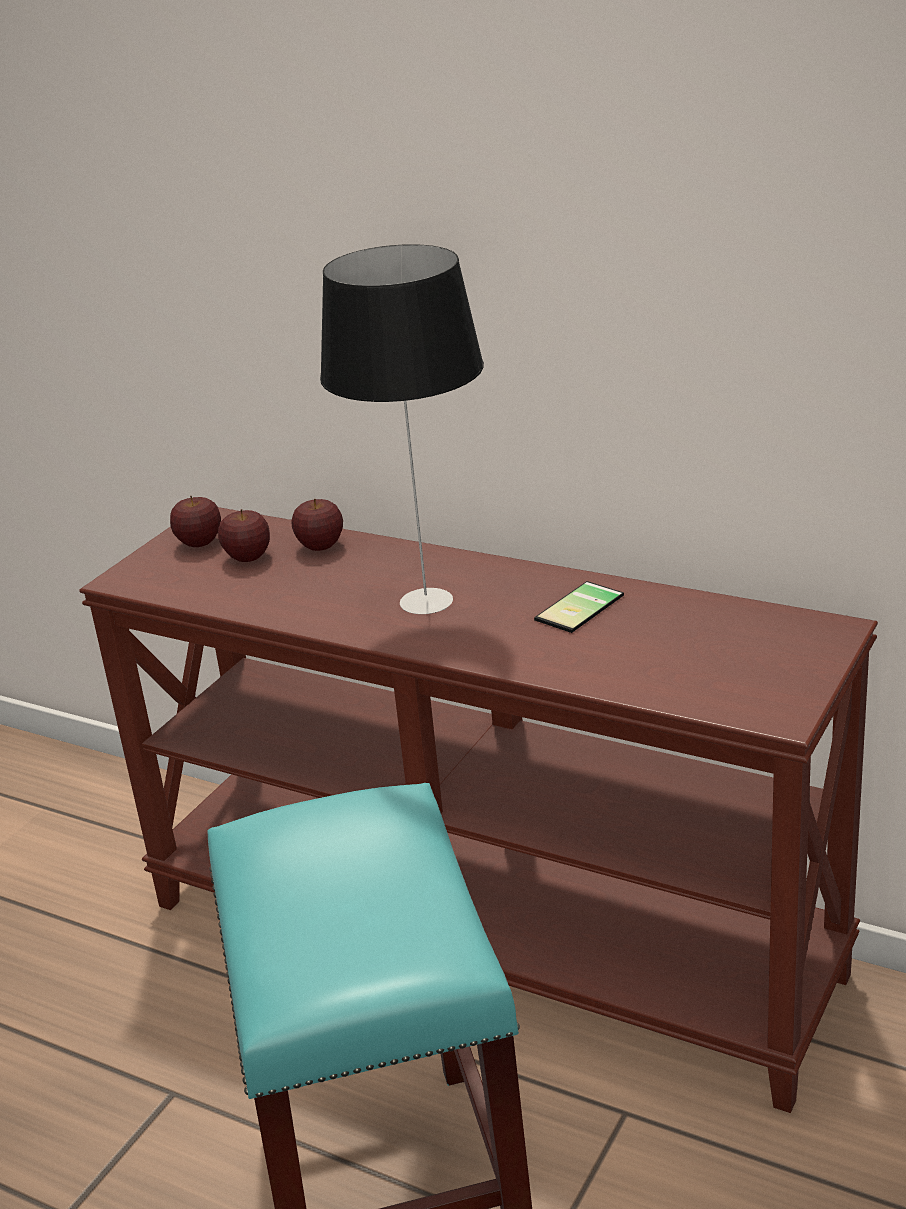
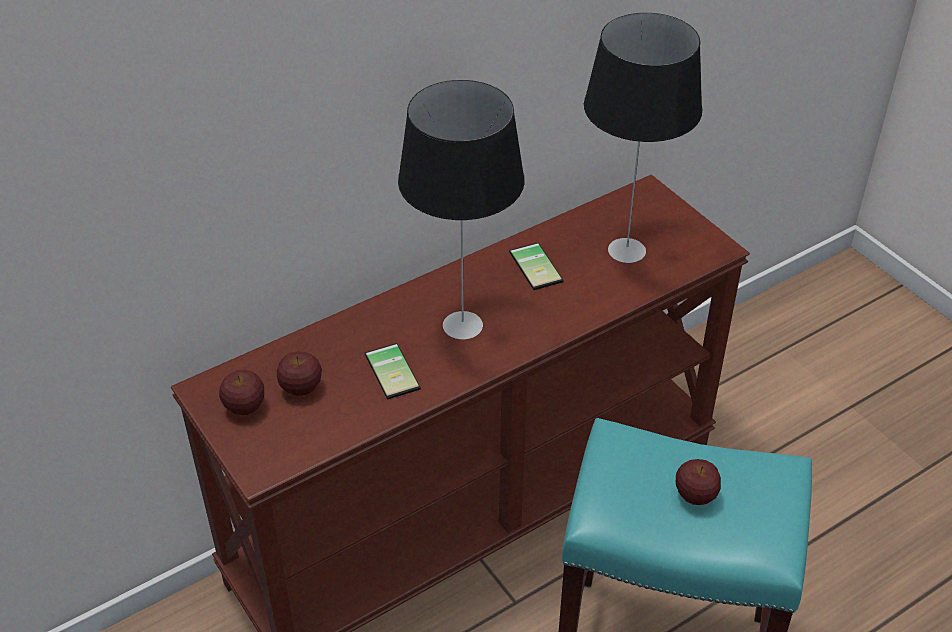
camera: 65 degrees left, 15 degrees up
(317, 592) = (395, 370): none -> phone
(320, 546) = (324, 346): apple -> apple (695, 496)
(687, 652) = (625, 249): none -> table lamp

